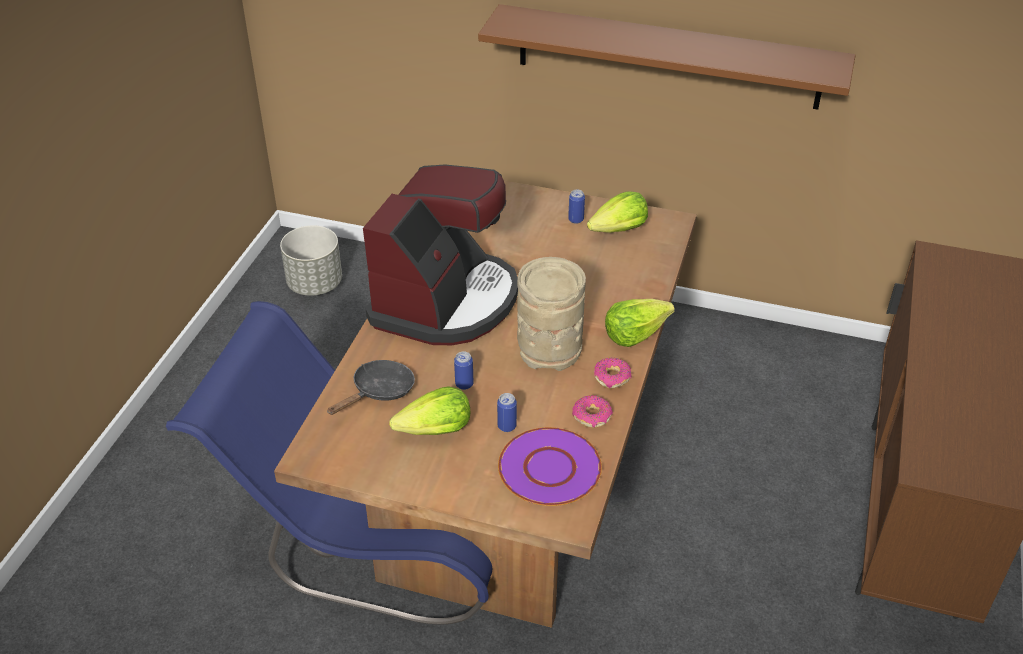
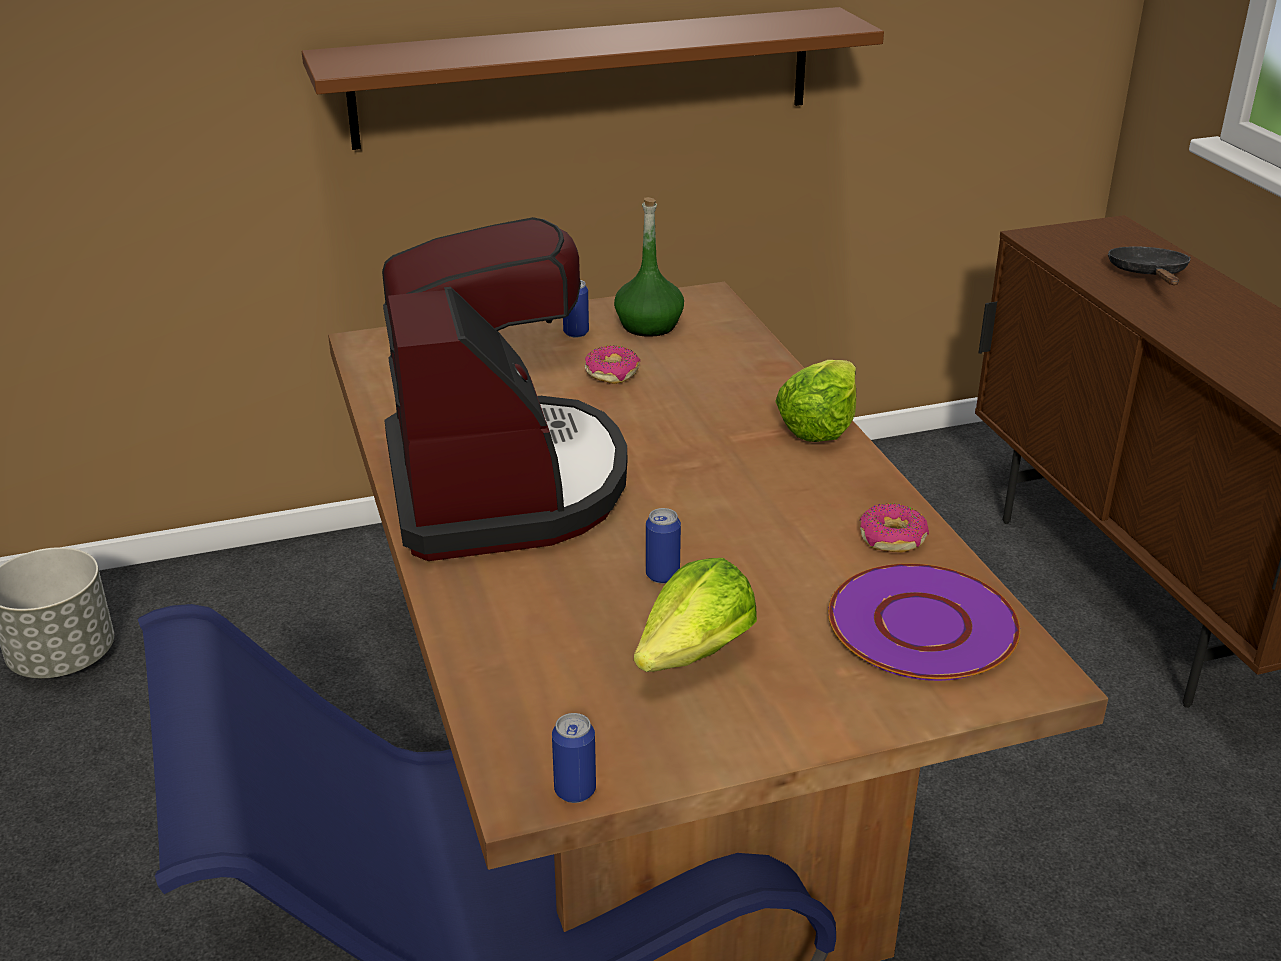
camera: 35 degrees left, 10 degrees down
(379, 391) = (539, 641): black frying pan -> black frying pan (1148, 275)
(507, 426) = (794, 600): can -> can (575, 790)
(549, 349) = (730, 484): beige vase -> none
(612, 377) = (857, 483): donut -> donut (612, 373)
(619, 230) = (649, 325): lettuce -> green bottle

